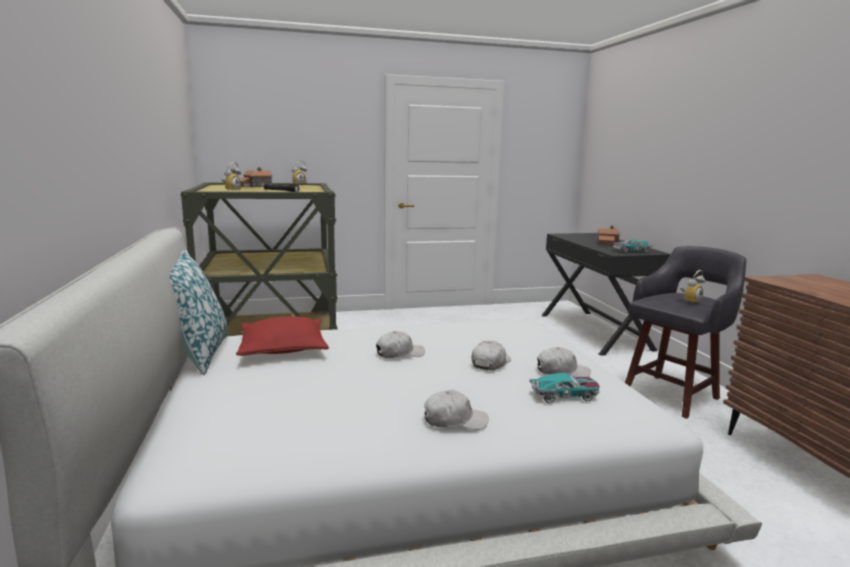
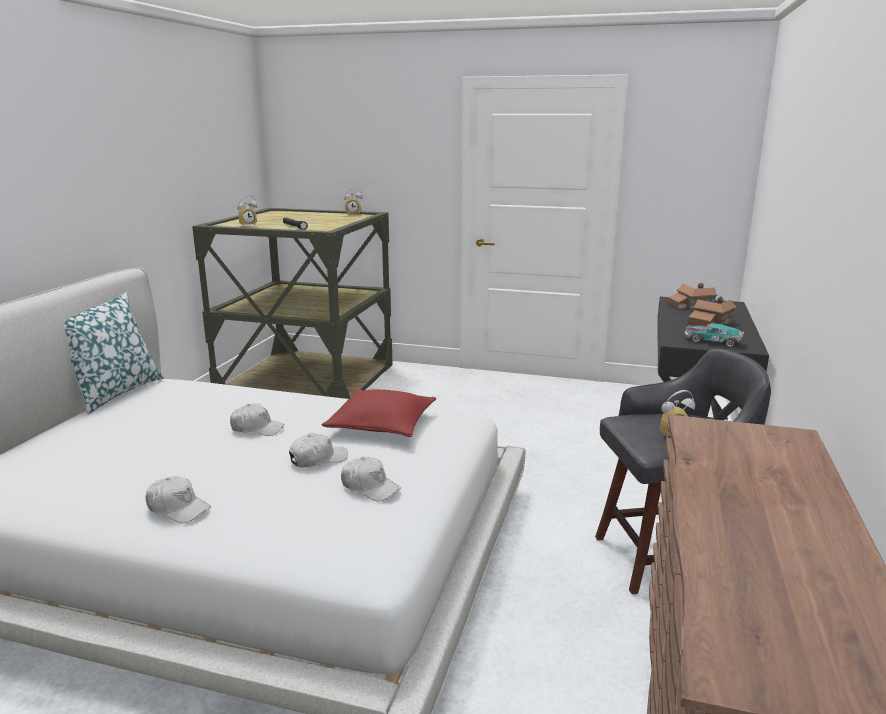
camera: 30 degrees right, 5 degrees up
(254, 186) = (298, 216): toy house -> toy house (690, 306)
(283, 348) = (177, 401): red pillow -> red pillow (381, 424)
(564, 395) = (319, 513): toy car -> none

